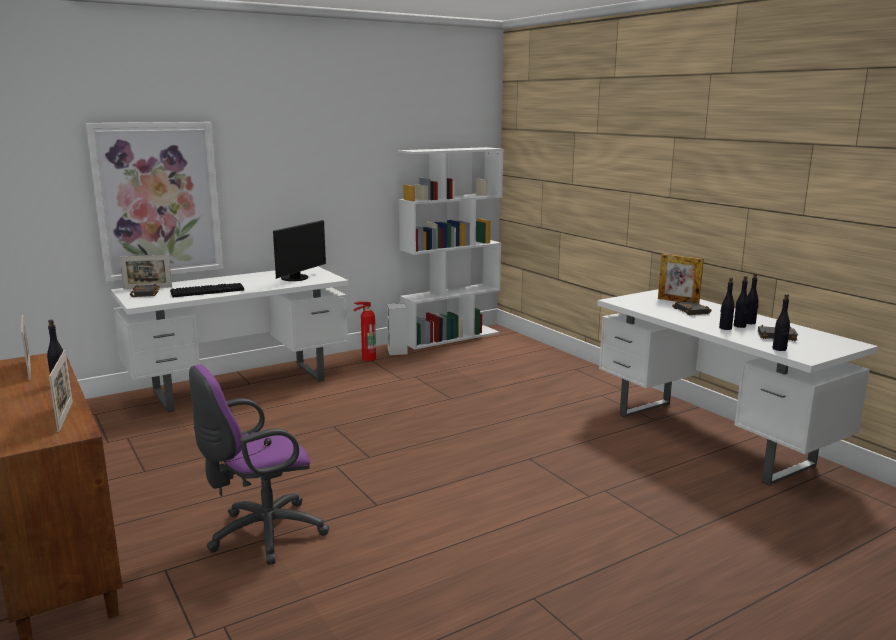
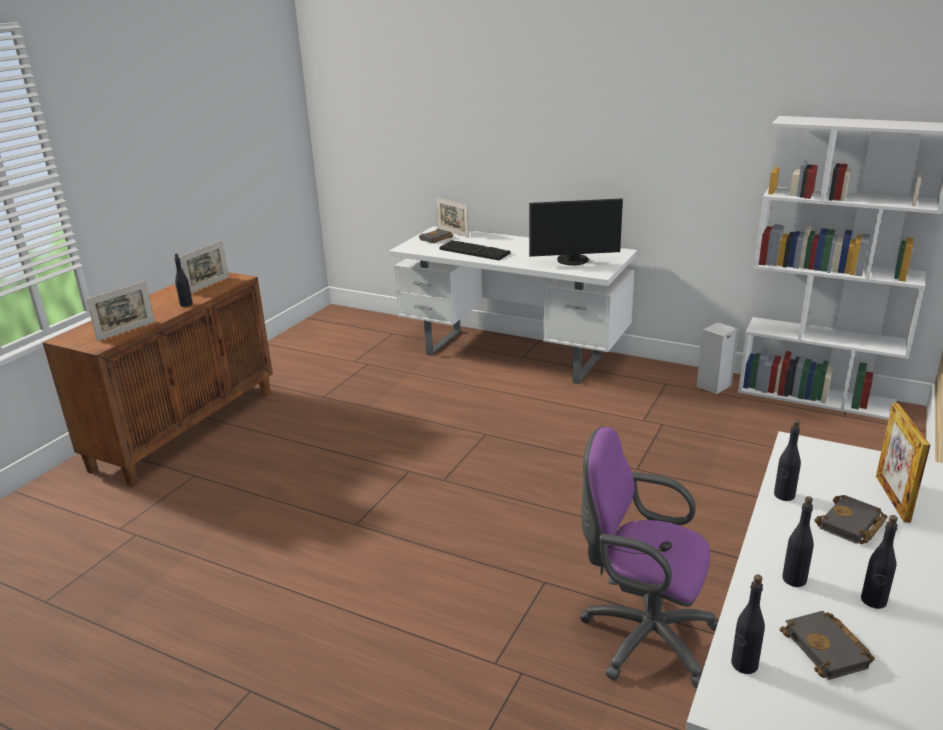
camera: 60 degrees right, 10 degrees up
(158, 200) = (478, 146): picture -> none
(261, 534) = (266, 490): purple office chair -> purple office chair (641, 636)
(367, 359) = (666, 380): fire extinguisher -> none
(739, 326) = (832, 593): black bottle -> black bottle (784, 495)

